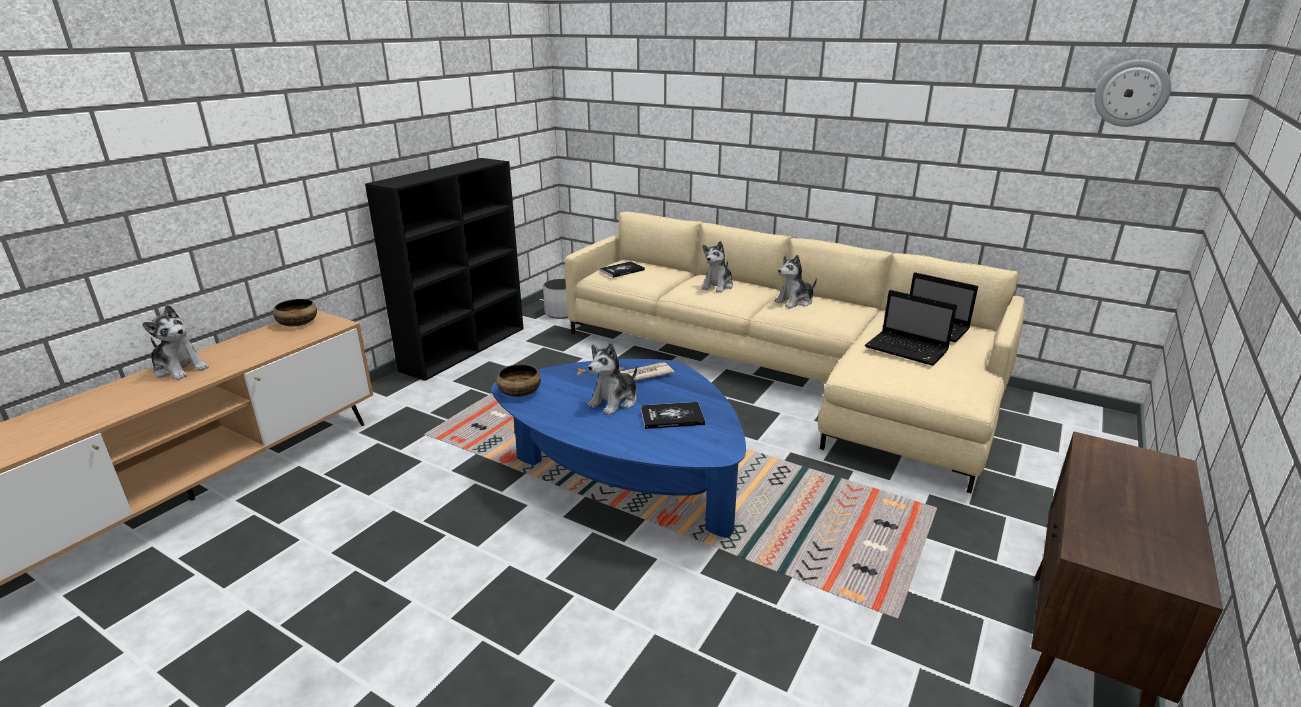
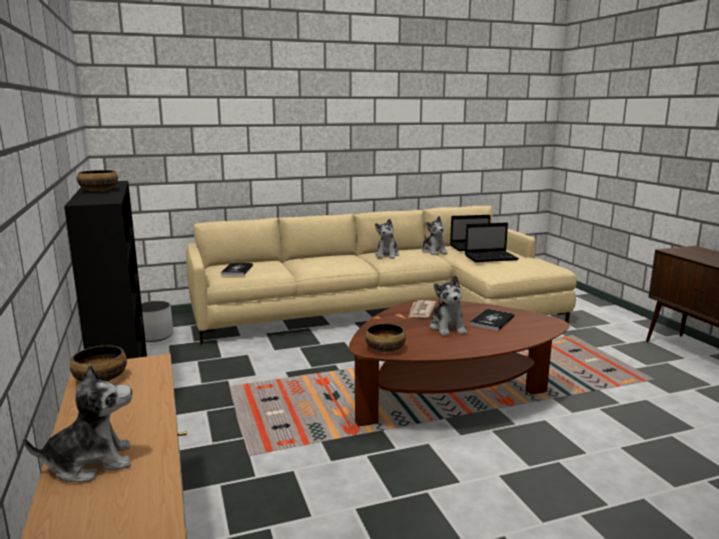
camera: 50 degrees left, 10 degrees down
(442, 170) = (98, 190): none -> bowl
(625, 485) = (449, 400): blue coffee table -> brown coffee table
(717, 286) = (326, 260): plush toy -> plush toy (434, 252)
(1131, 93) = (517, 99): wall clock -> none

